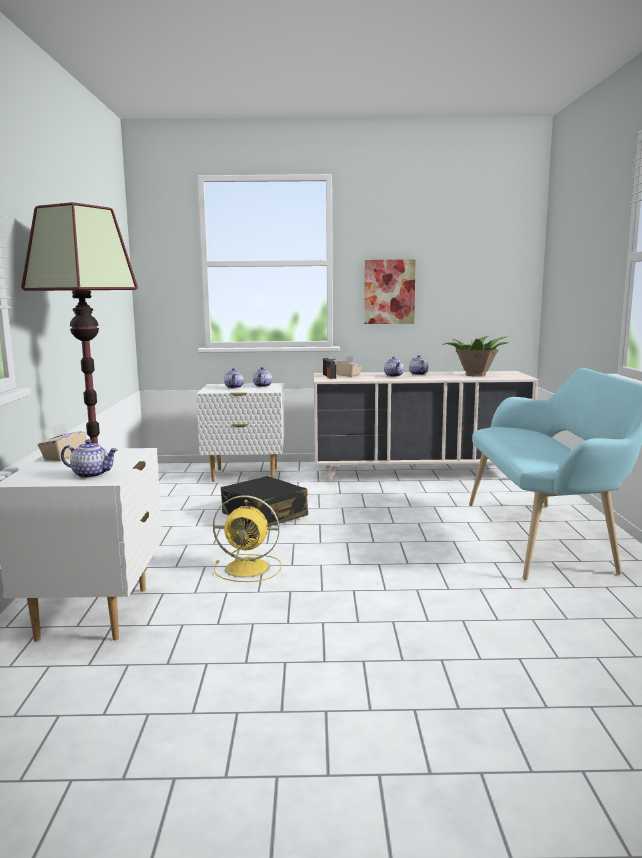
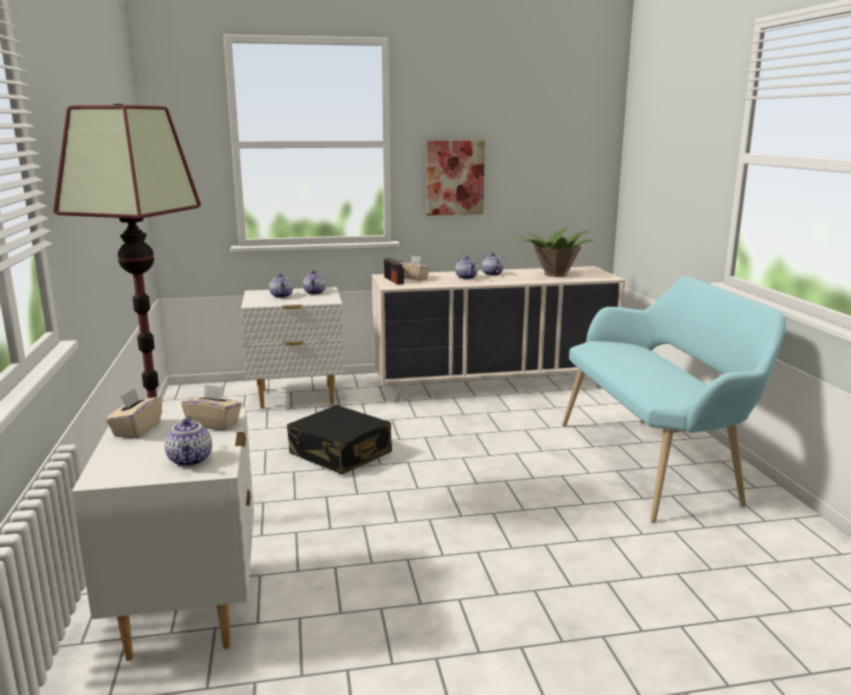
camera: 10 degrees left, 5 degrees up
(92, 474) = (191, 460): teapot -> teapot turned 75 degrees clockwise
(124, 456) = (214, 424): none -> beige tissue box
(249, 568) = (350, 530): yellow fan -> none

